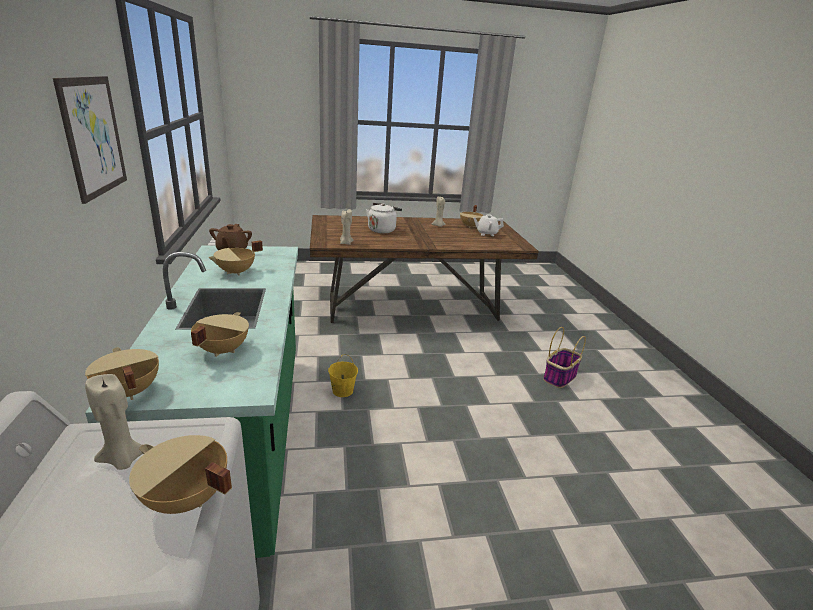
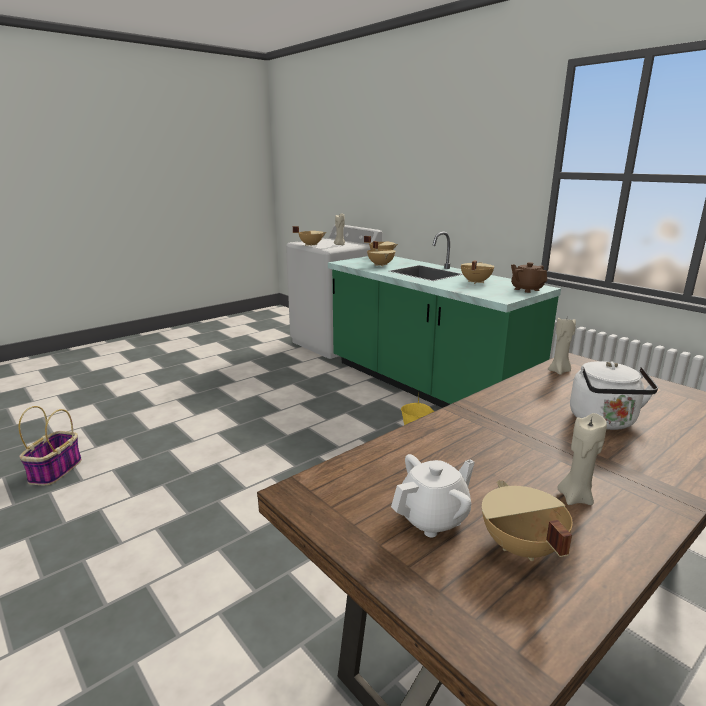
camera: 150 degrees right, 5 degrees down
(93, 136) = (483, 162): picture -> none
(559, 377) = (182, 557): basket -> basket (55, 471)

